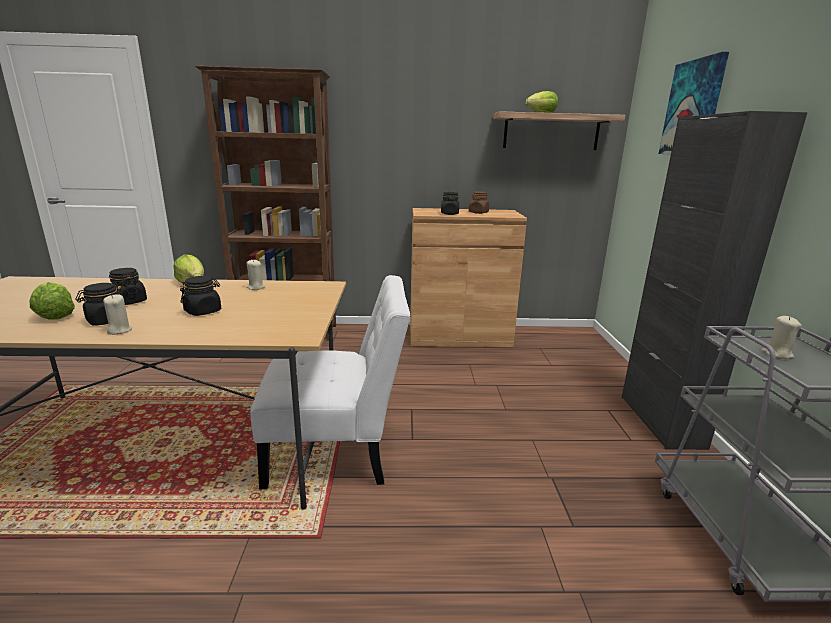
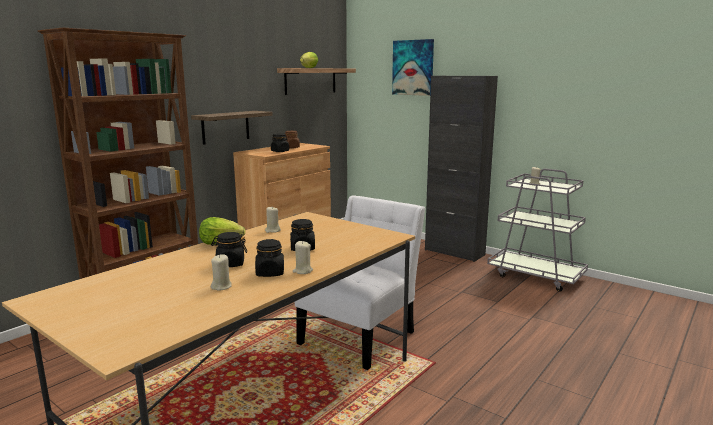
camera: 50 degrees left, 5 degrees down
(55, 316) = (221, 286): lettuce -> beige candle
(409, 179) = (225, 127): none -> shelf

